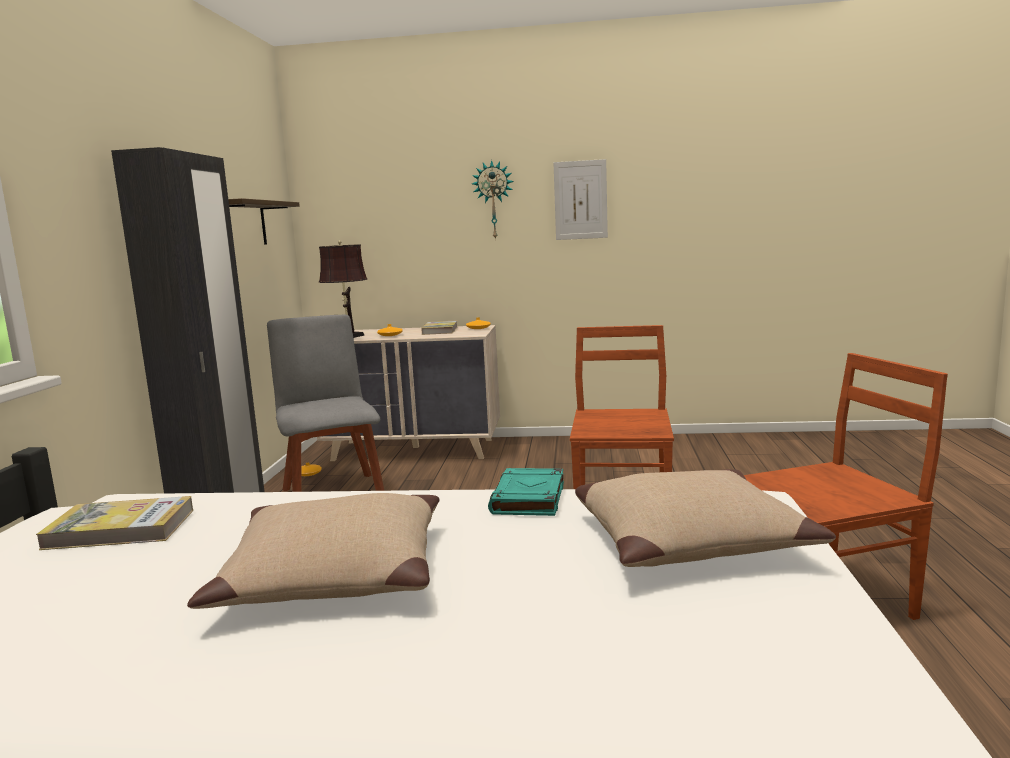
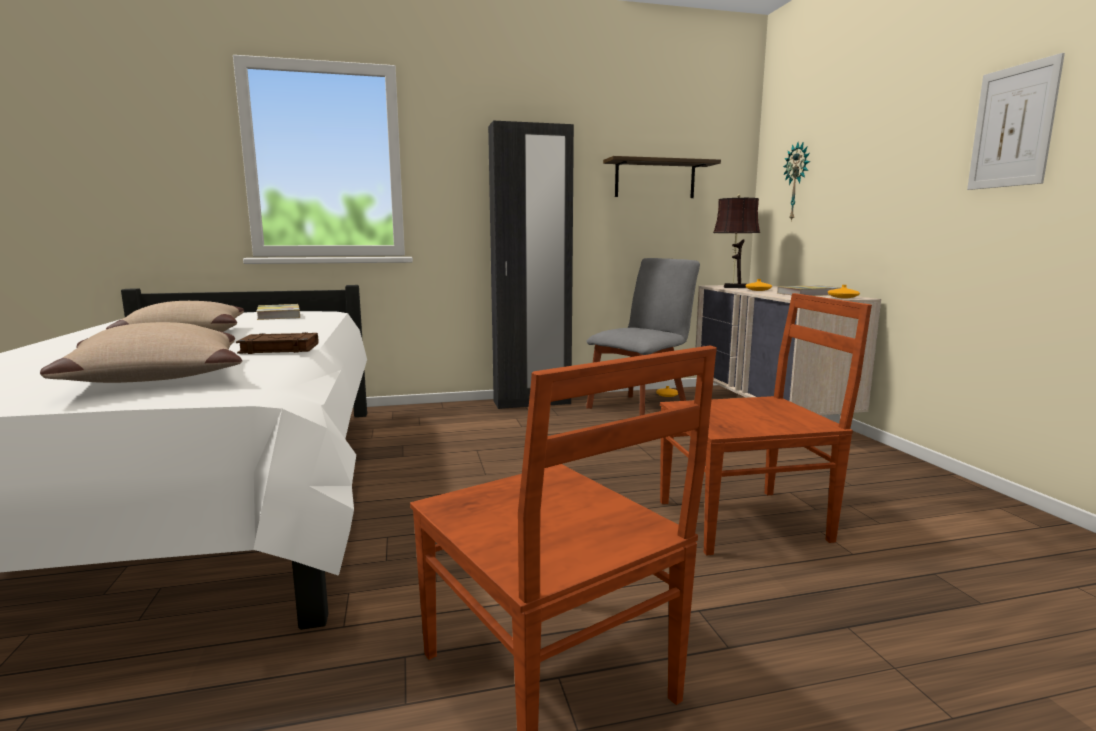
camera: 70 degrees right, 0 degrees up
(493, 200) = (906, 141): wall clock -> wall clock (797, 182)
(528, 499) = (278, 349): turquoise book -> brown book

